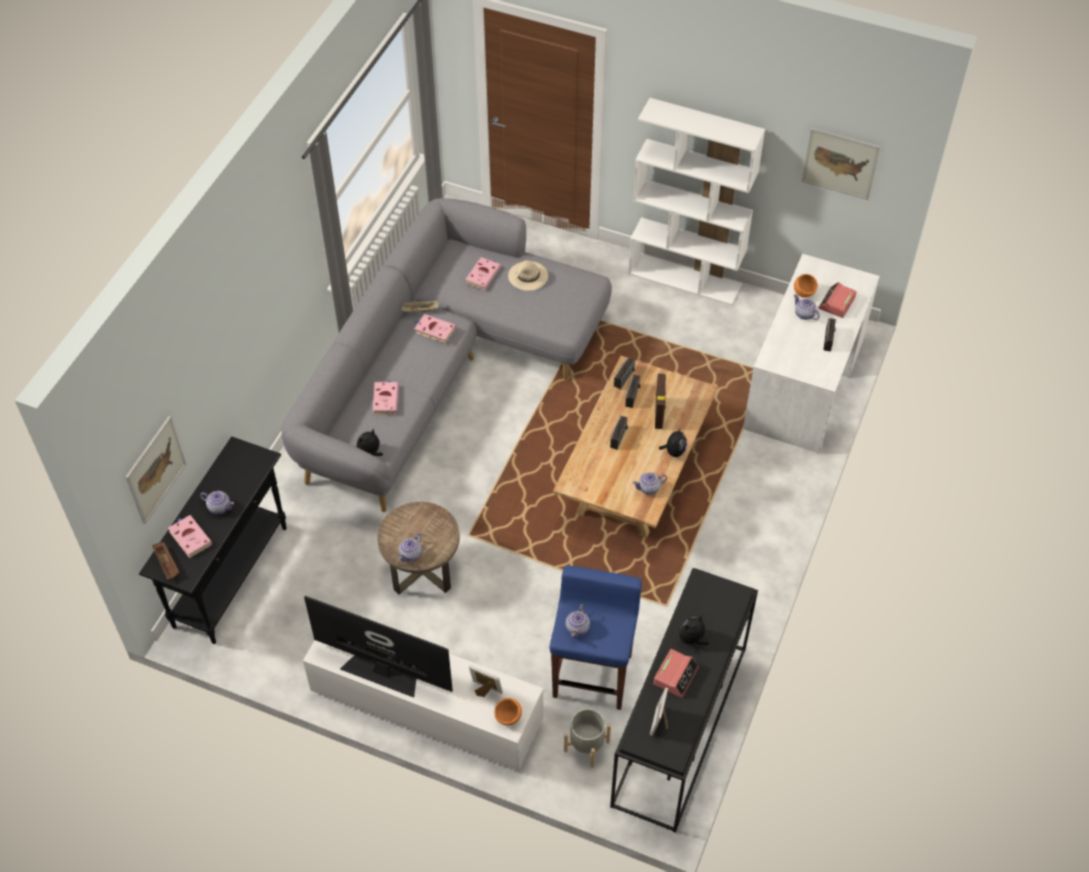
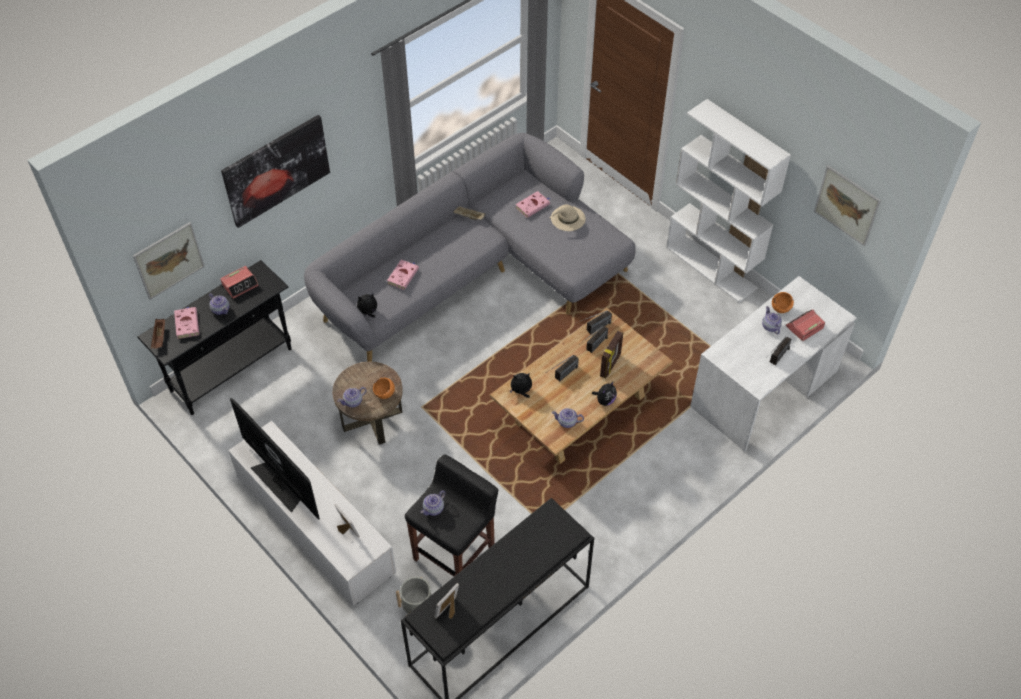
camera: 25 degrees right, 0 degrees up
(233, 324) = (276, 170): none -> picture
(434, 330) = (470, 235): pink book -> none
(508, 717) = (352, 558): orange bowl -> orange bowl (385, 394)
(593, 674) = (455, 555): blue stool -> black stool
(675, 675) = (483, 578): alarm clock -> alarm clock (240, 285)
(692, 639) = (514, 555): plush toy -> plush toy (521, 391)

